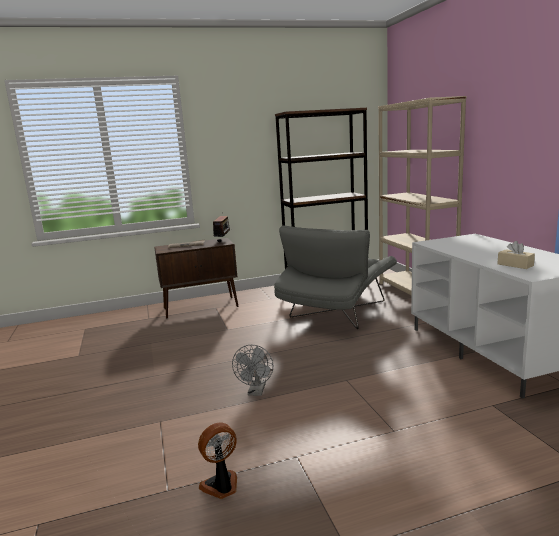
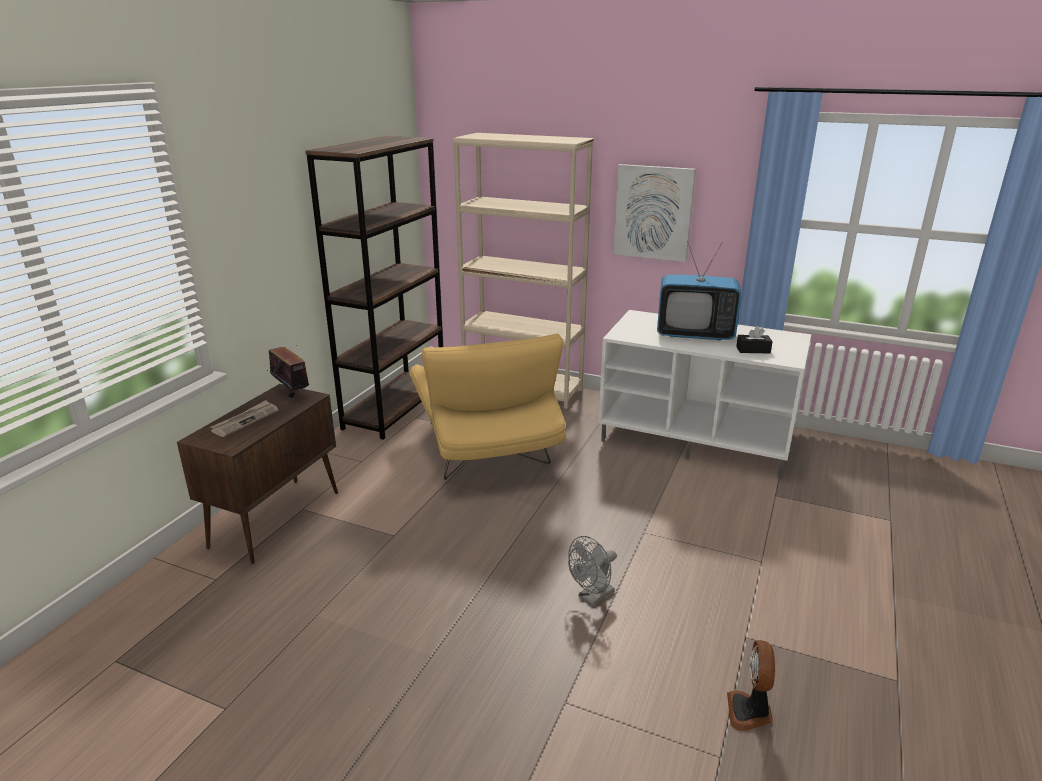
camera: 50 degrees left, 10 degrees up
(256, 392) = (592, 597): grey fan -> grey fan turned 90 degrees clockwise
(336, 312) = (487, 450): grey armchair -> yellow armchair
(488, 250) = (695, 334): none -> television
(503, 152) = (653, 212): none -> picture
(515, 265) = (753, 350): beige tissue box -> black tissue box

